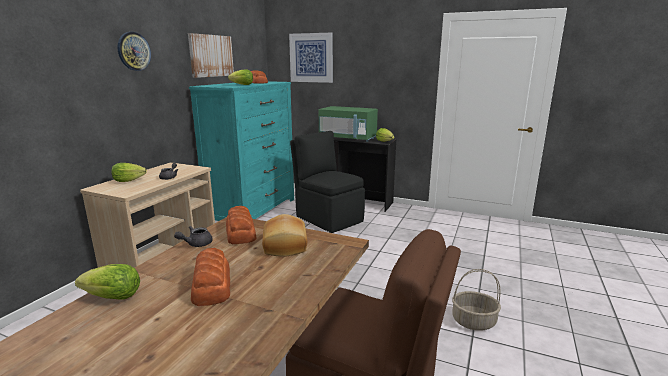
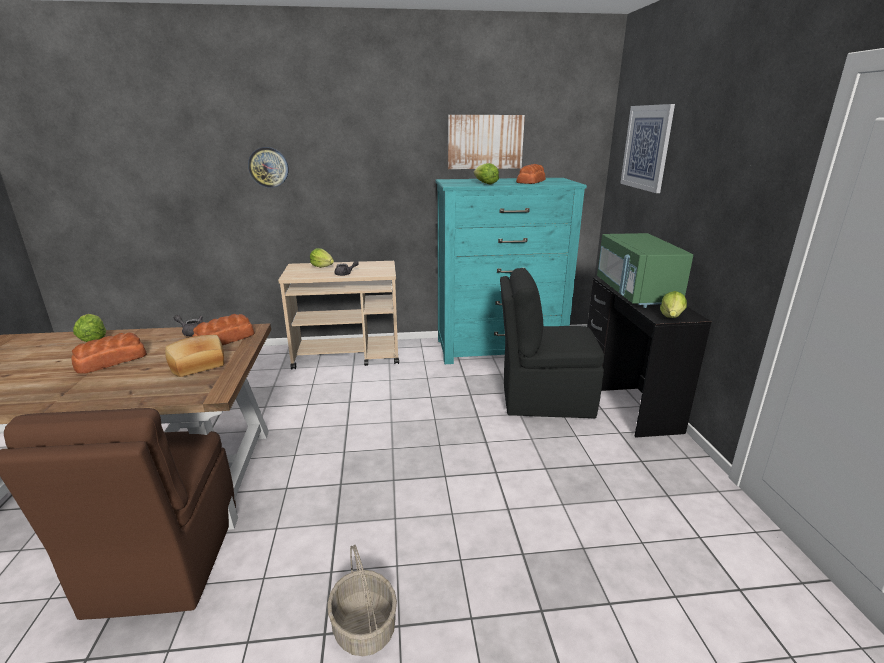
camera: 60 degrees right, 5 degrees up
(133, 51) = (367, 138): wall clock -> wall clock (268, 167)
(328, 218) = (544, 399): black chair -> black chair turned 105 degrees counterclockwise

